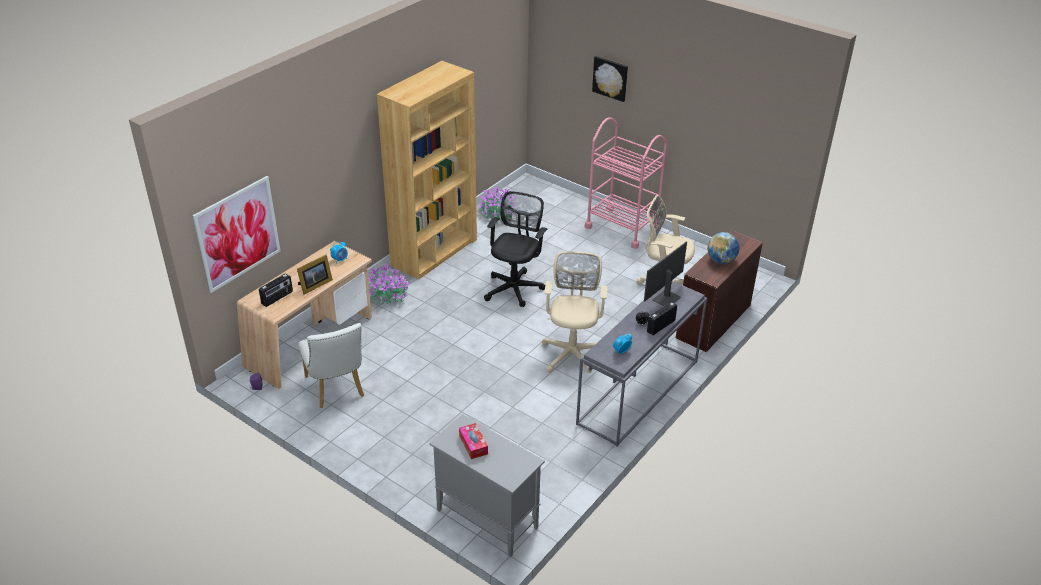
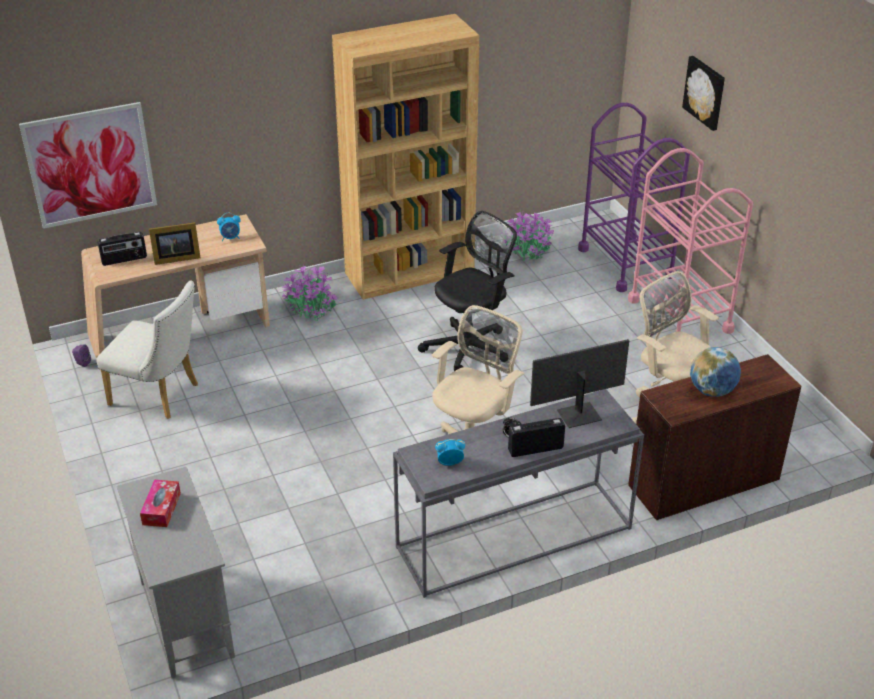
camera: 30 degrees right, 0 degrees up
(336, 389) = (160, 396): white chair -> white chair turned 75 degrees counterclockwise
(564, 204) = (626, 263): none -> purple cart

